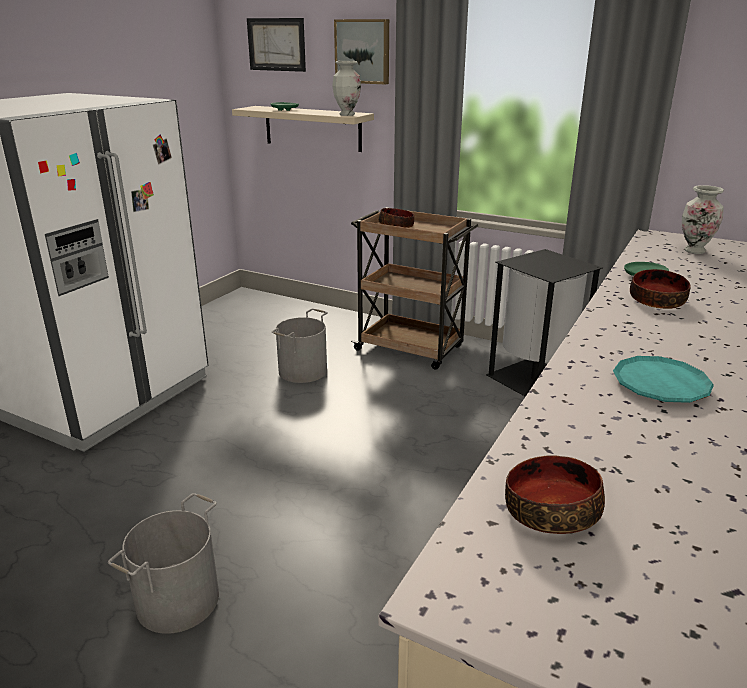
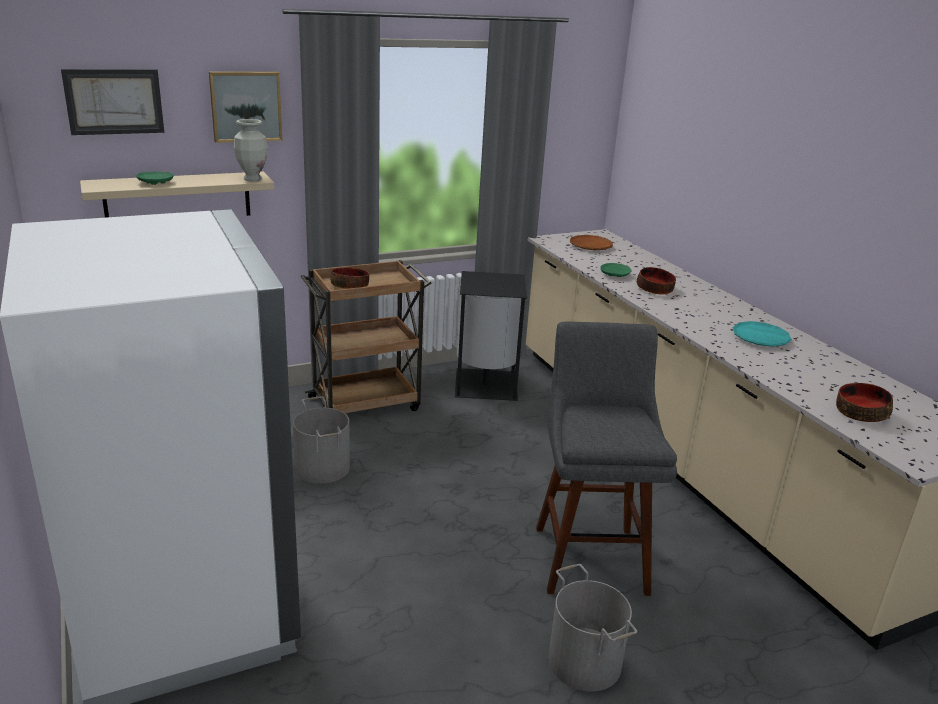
camera: 55 degrees left, 0 degrees up
(343, 541) = (589, 555): none -> grey stool
(695, 251) = (590, 246): vase -> brown plate

